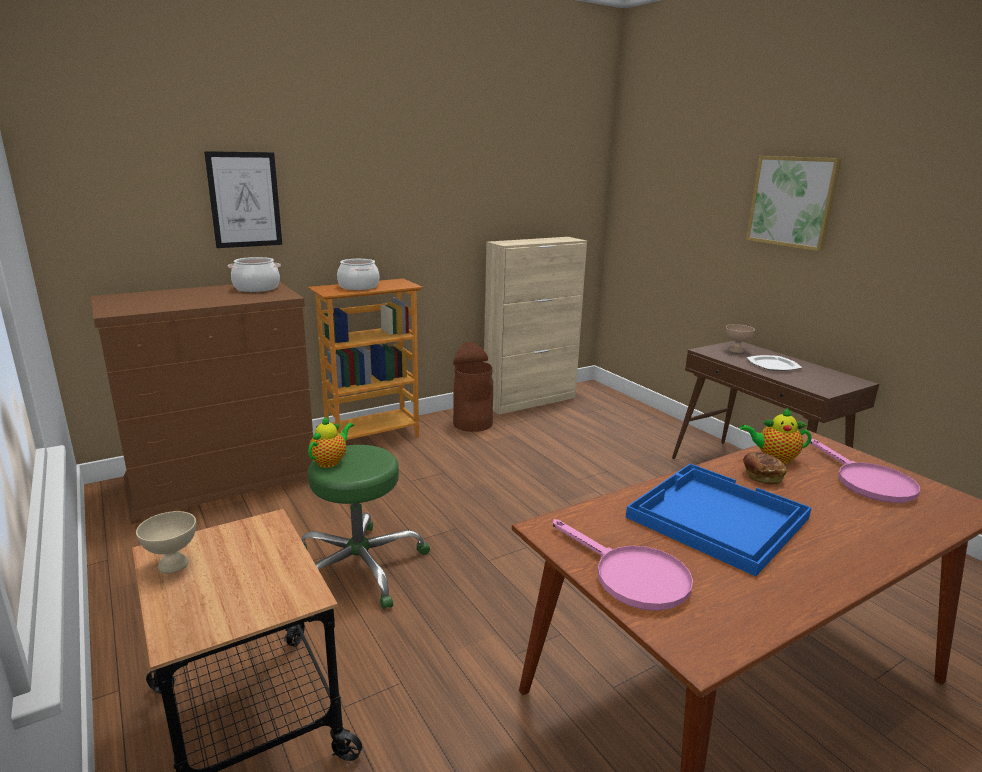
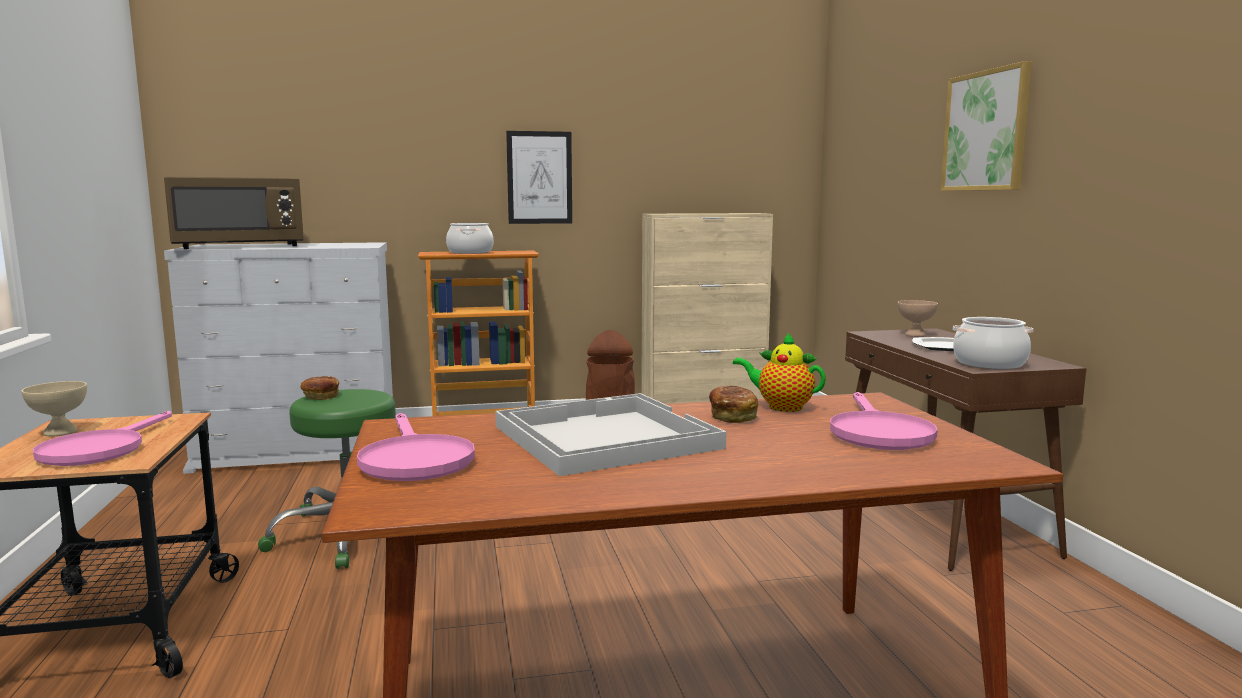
camera: 20 degrees right, 10 degrees down
(156, 303) = (238, 246): none -> brown microwave
(224, 479) = (301, 450): brown dresser -> white dresser
(245, 200) = (357, 157): picture -> picture (539, 177)
(252, 584) = (100, 449): none -> pink frying pan
(256, 288) = (350, 244): cooking pot -> cooking pot (989, 364)
(330, 461) = (321, 397): teapot -> bread
(715, 518) = (603, 437): blue tray -> white tray

